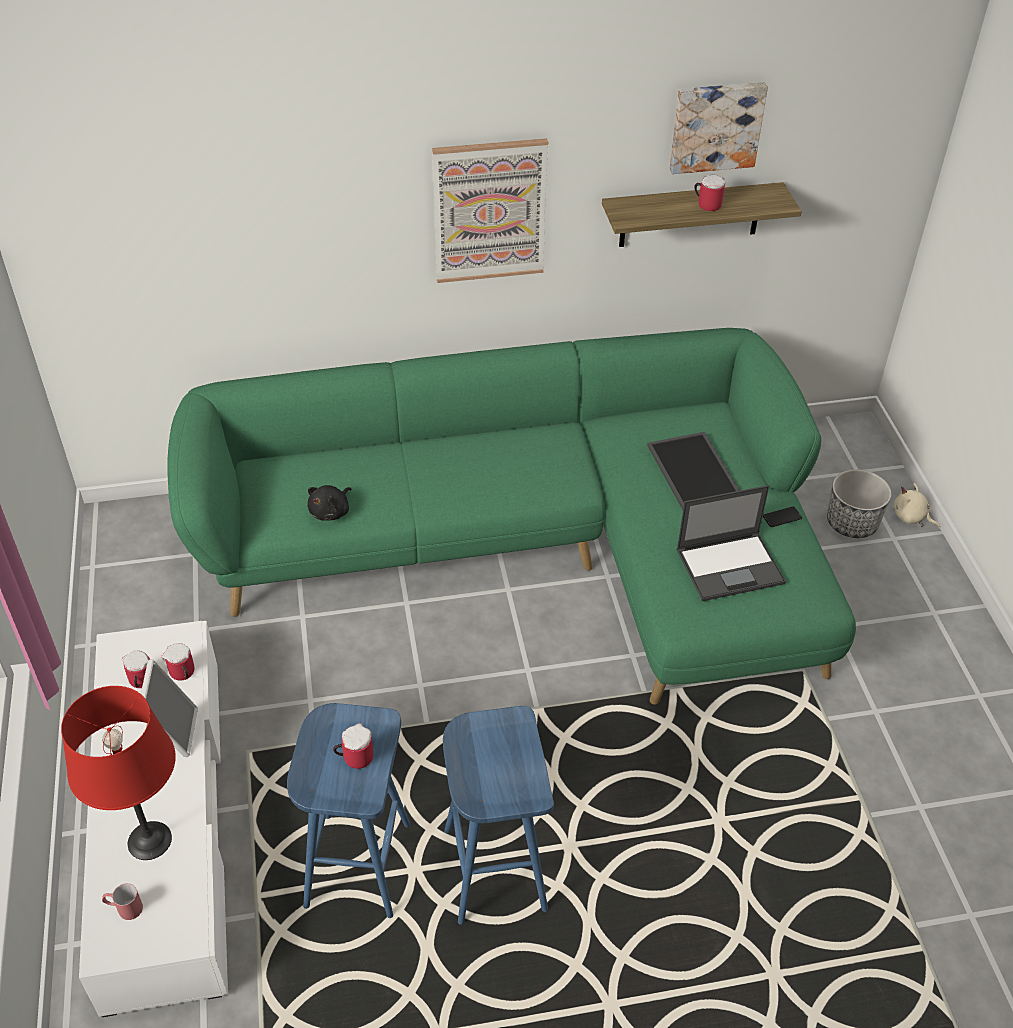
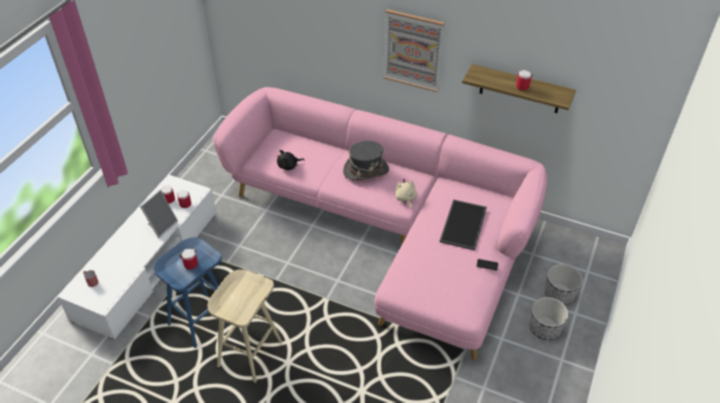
camera: 35 degrees right, 0 degrees up
(149, 841) = (119, 262): red table lamp -> none
(469, 460) = (366, 170): none -> grey hat
(493, 868) = (250, 353): blue stool -> beige stool
(539, 548) = (390, 230): green sofa -> pink sofa
(715, 126) = (537, 45): picture -> none
(731, 566) = (439, 274): laptop -> none
(876, 581) = (545, 329): none -> planter
(911, 517) = (596, 308): beige plush toy -> beige plush toy (405, 199)

